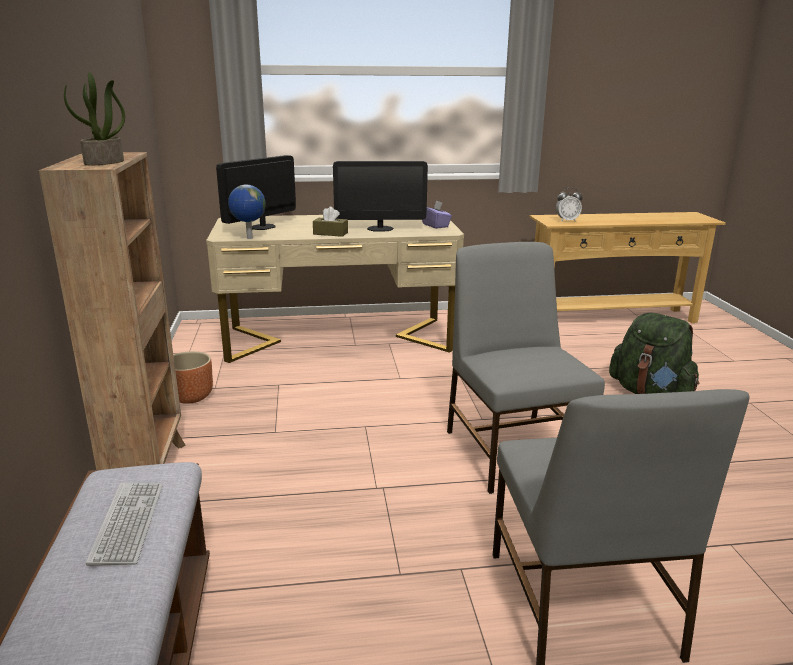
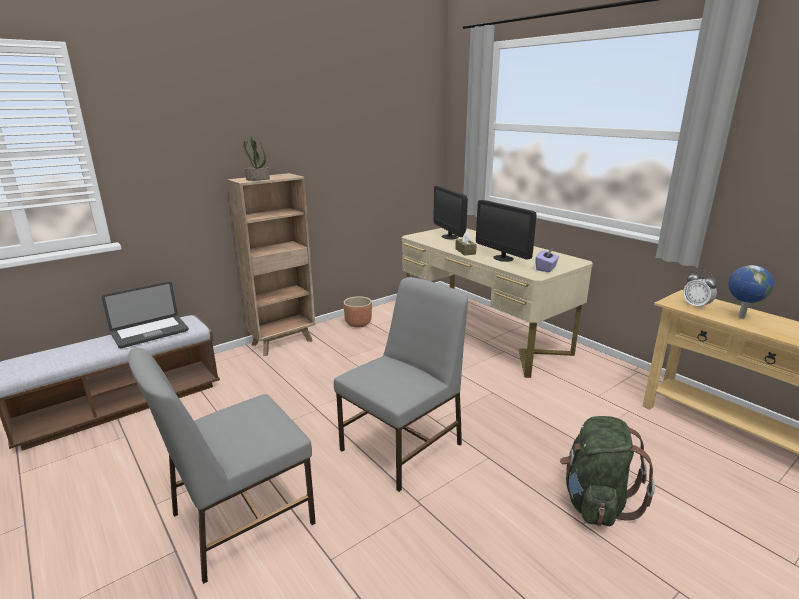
camera: 60 degrees right, 0 degrees up
(128, 523) = (150, 333): keyboard -> laptop
(249, 238) = (420, 241): globe -> globe (740, 317)
(263, 227) = (450, 237): monitor -> monitor turned 120 degrees counterclockwise

